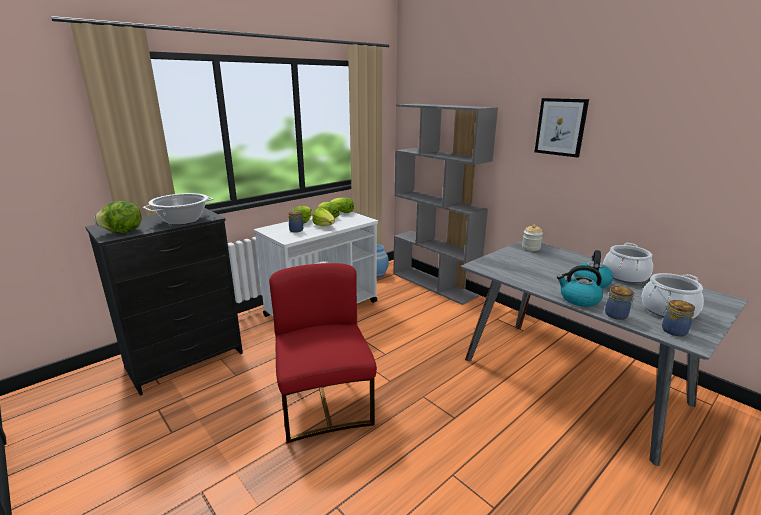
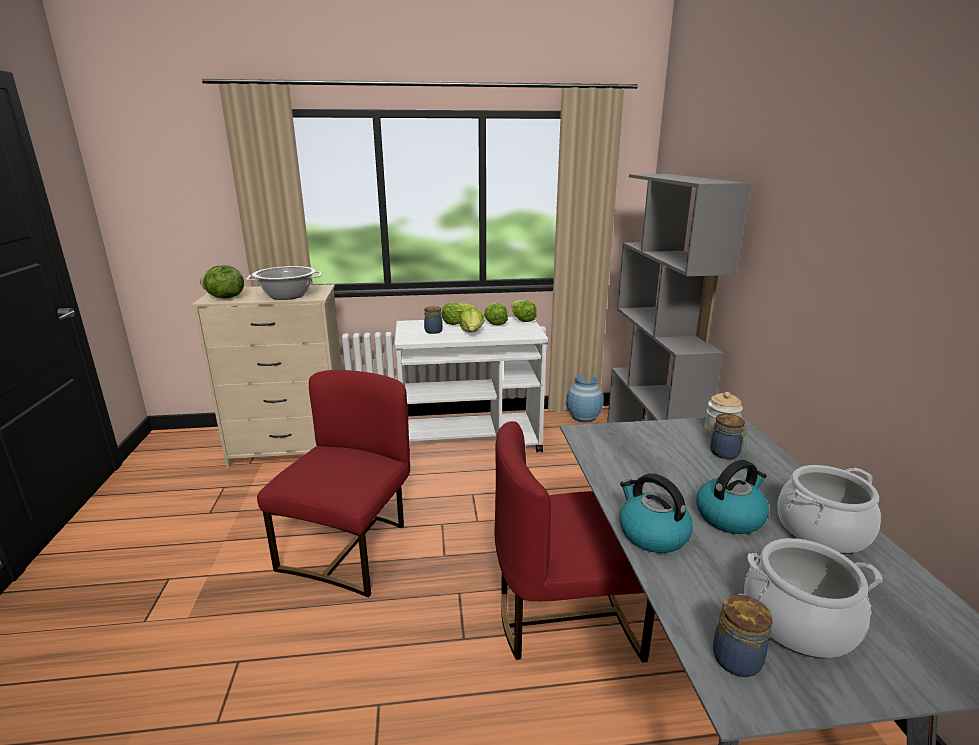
camera: 35 degrees right, 0 degrees up
(185, 360) = (291, 449): black dresser -> beige dresser
(489, 382) = (565, 618): none -> red chair
(560, 127) = (827, 224): picture -> none
(617, 315) = (673, 585): jar -> jar (726, 453)

